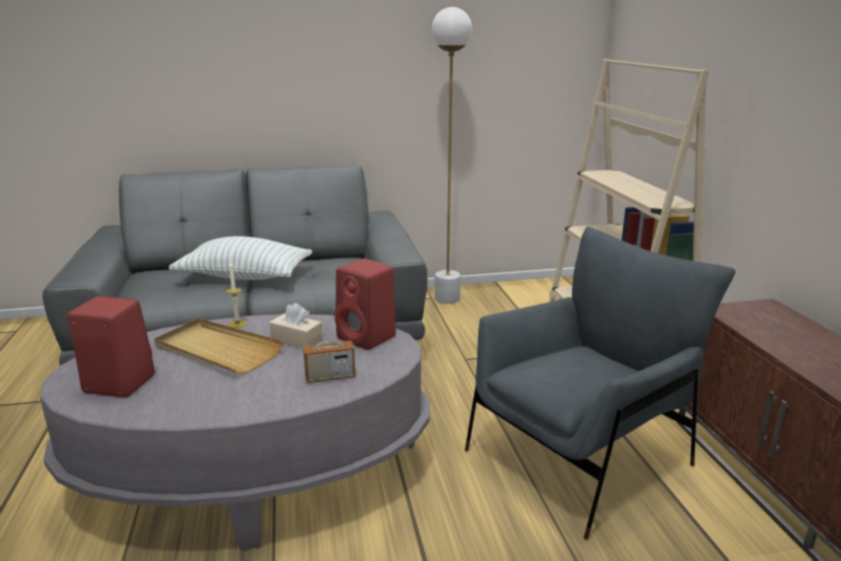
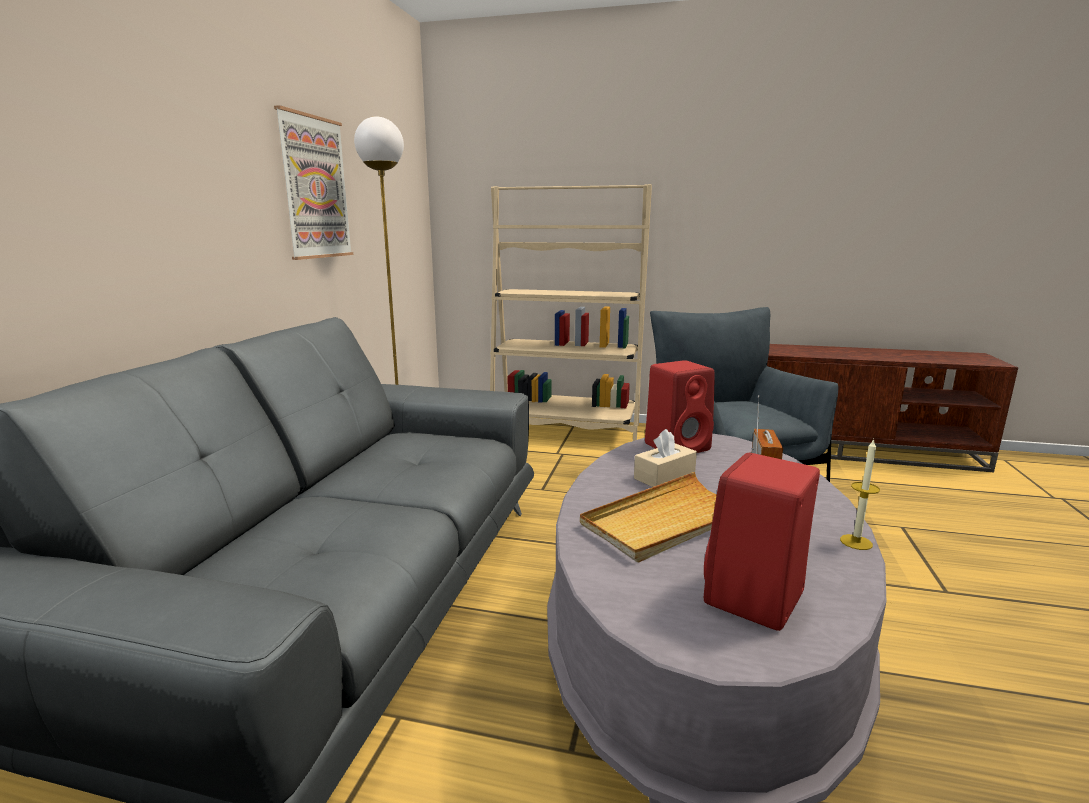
camera: 65 degrees left, 5 degrees down
(237, 324) = (590, 502): candle -> candle (856, 542)
(245, 276) = (368, 497): pillow -> none
(409, 65) = (315, 188): none -> picture

